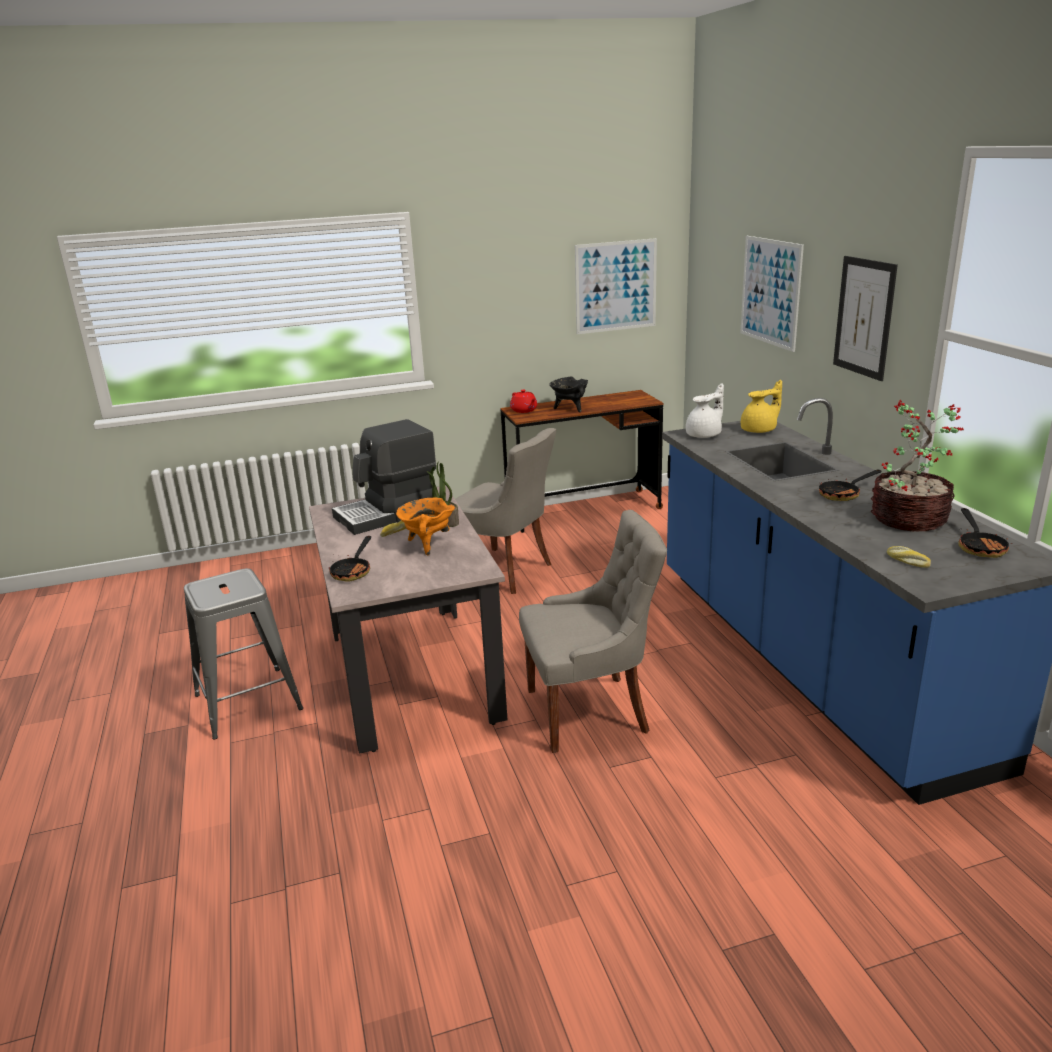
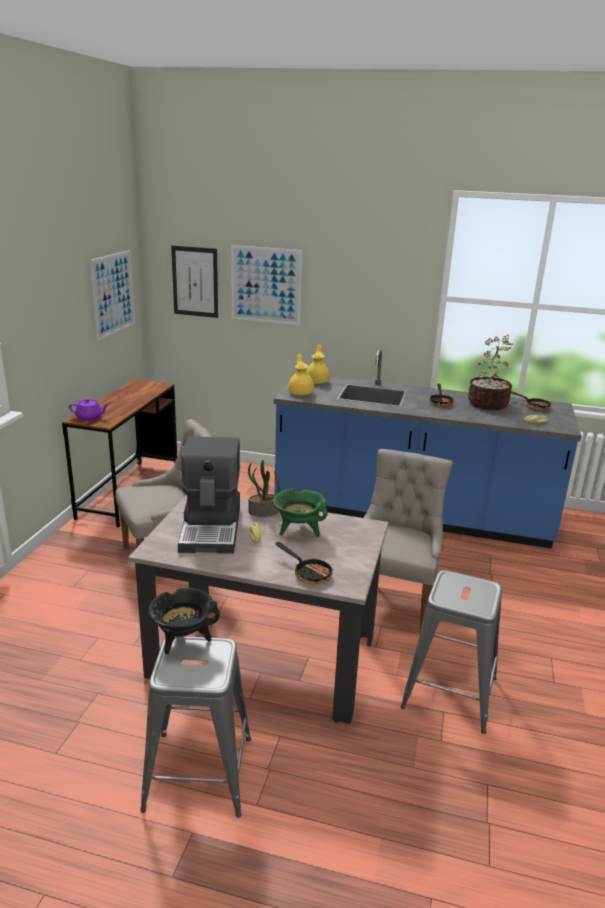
camera: 60 degrees left, 0 degrees up
(427, 544) = (298, 530): orange cooking pot -> green cooking pot
(465, 802) = (449, 692): none -> grey stool
(524, 410) = (90, 417): red teapot -> purple teapot
(570, 408) = (121, 406): black cooking pot -> black cooking pot (183, 640)
(705, 435) = (301, 393): white teapot -> yellow teapot
(864, 317) = (372, 294): picture -> picture (195, 281)

